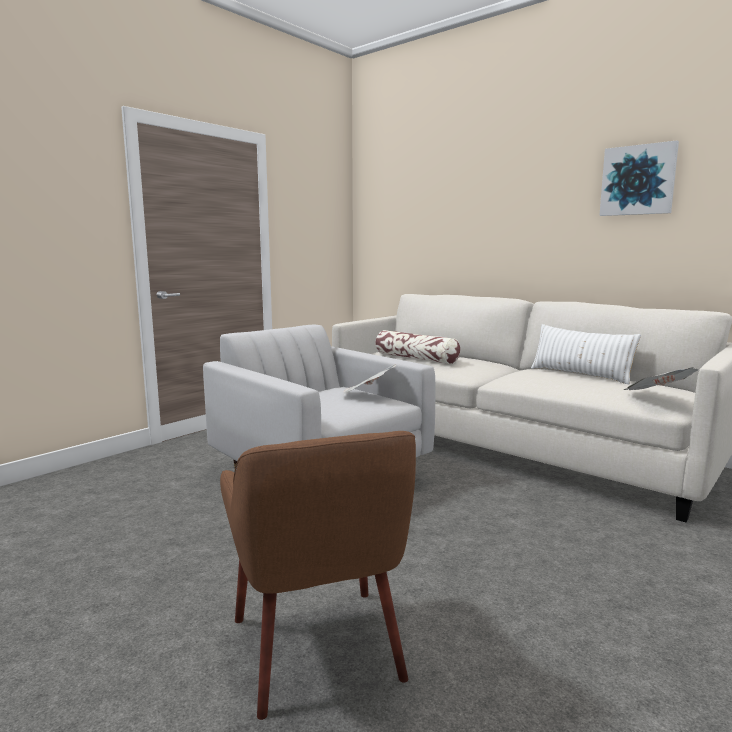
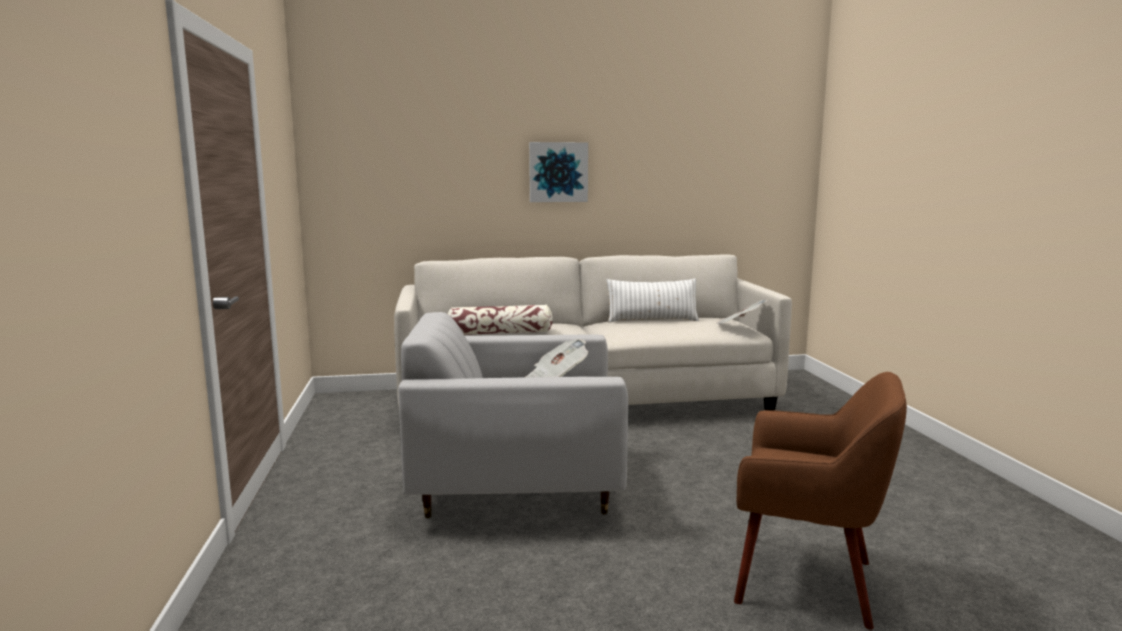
camera: 50 degrees left, 0 degrees up
(638, 180) = (645, 146): picture -> picture (558, 172)

